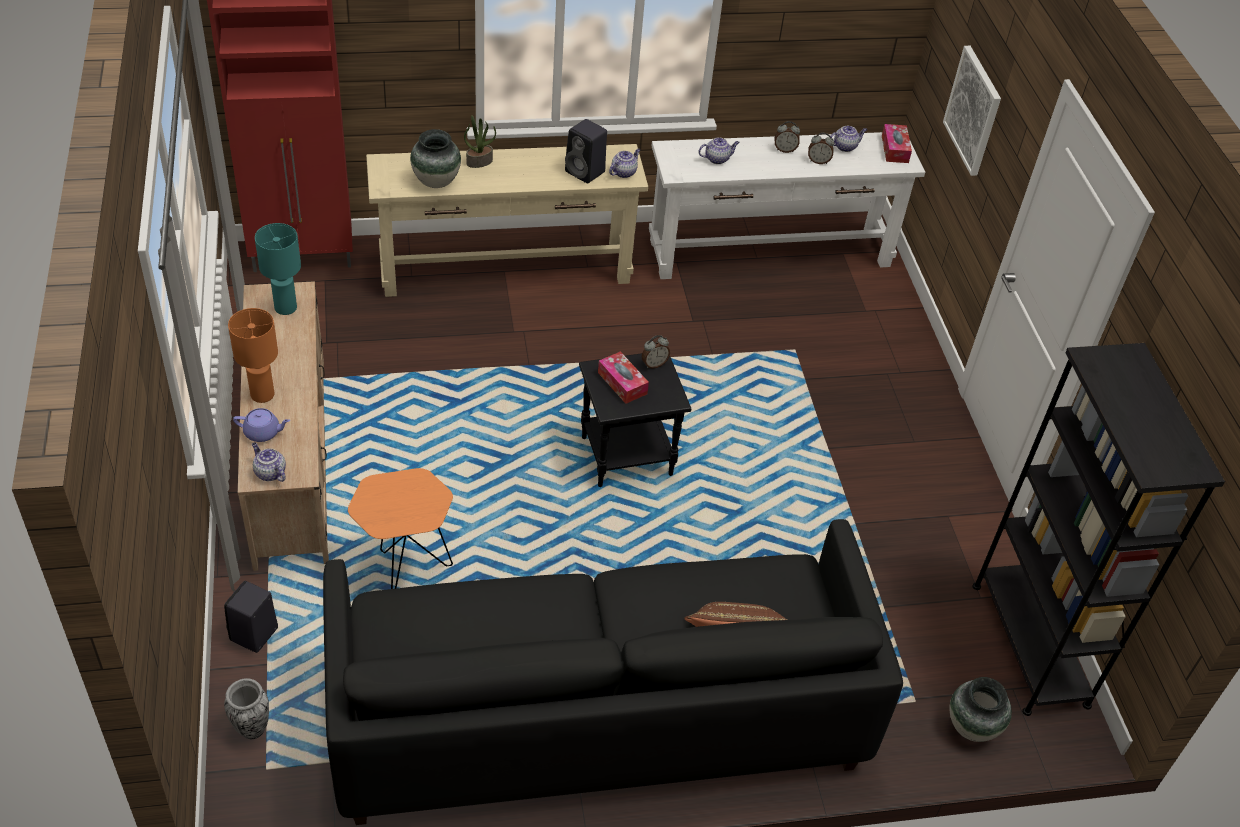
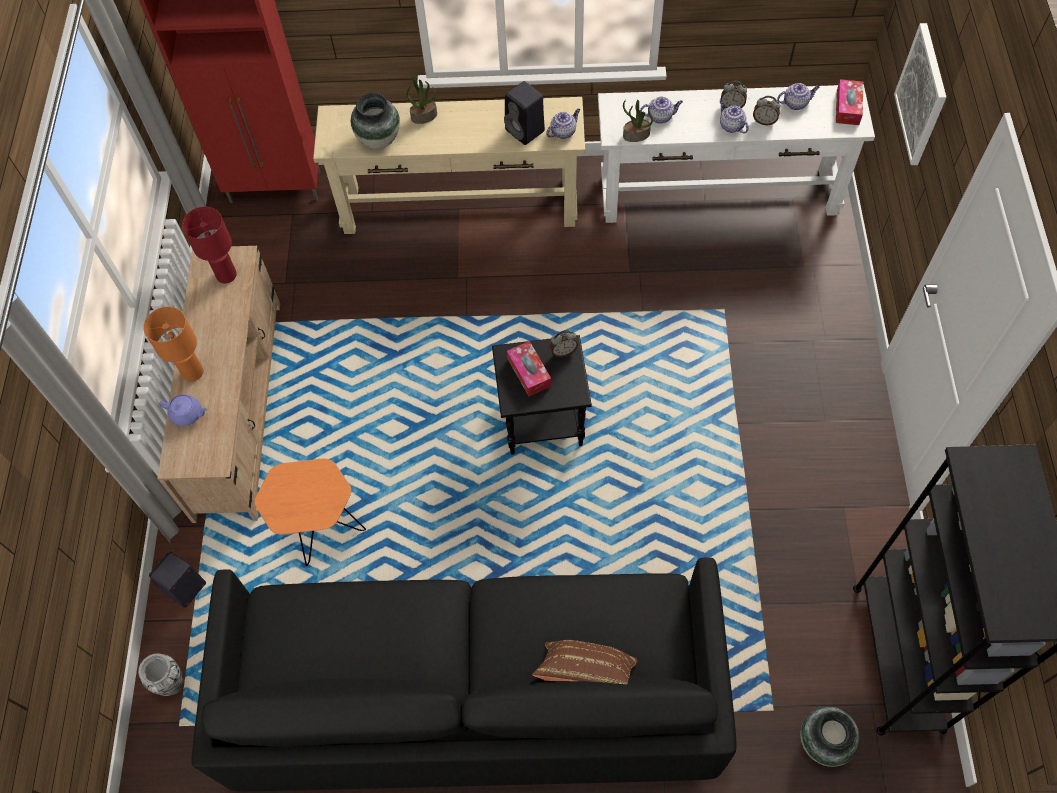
camera: 15 degrees right, 15 degrees up
(269, 473) = (188, 459): teapot -> teapot (731, 126)
(286, 307) = (227, 275): turquoise table lamp -> red table lamp
(696, 174) = (636, 135): none -> potted plant

